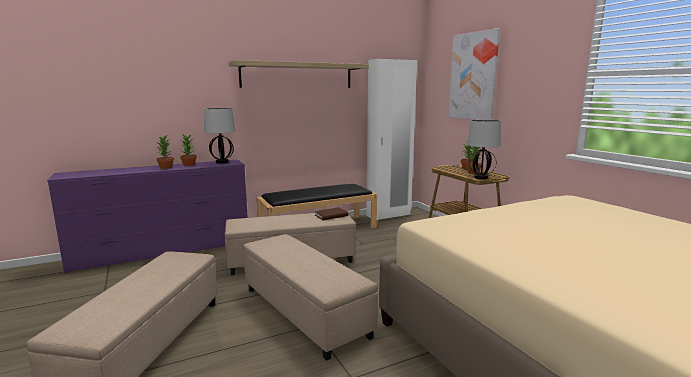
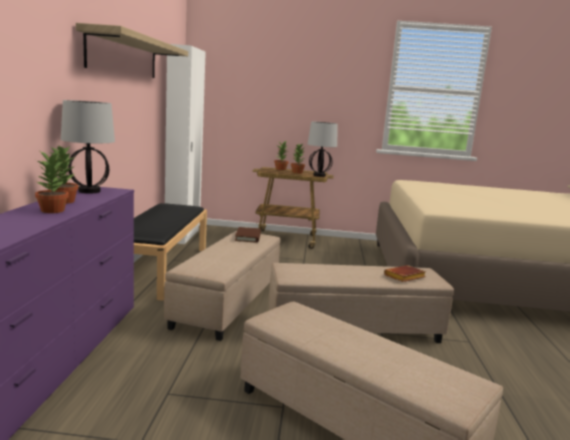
camera: 60 degrees left, 0 degrees up
(318, 276) = (404, 277): none -> brown book
(473, 76) = (269, 77): picture -> none

